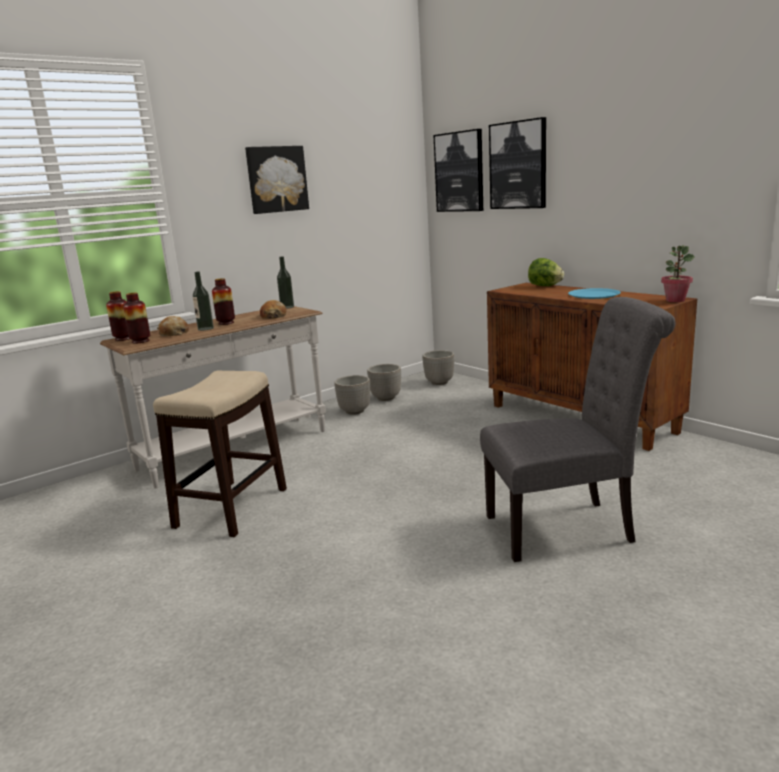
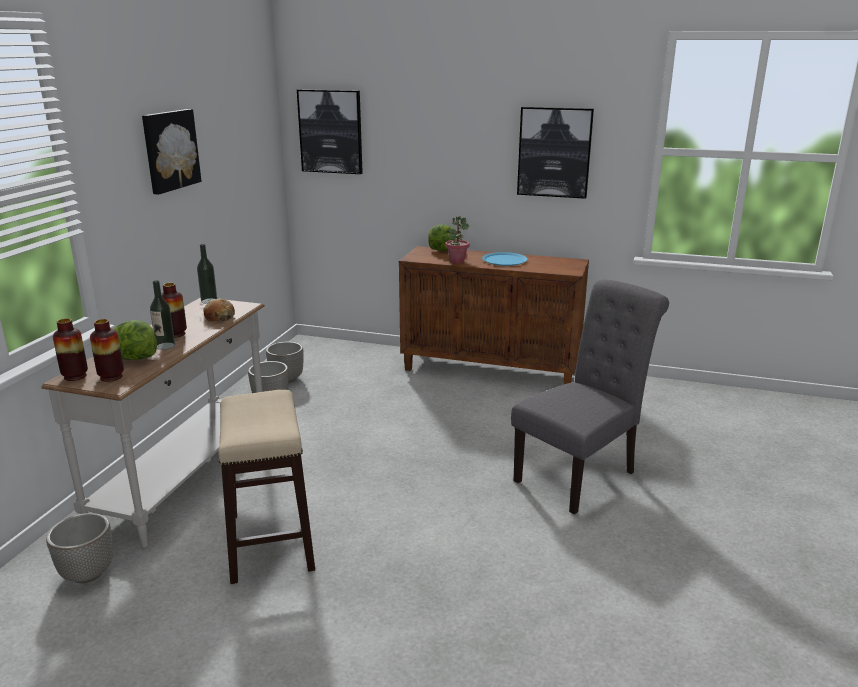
camera: 35 degrees left, 5 degrees up
(173, 333) = (134, 358): bread -> lettuce
(439, 382) = (323, 351): planter -> planter (88, 573)
(518, 165) = (406, 132): picture -> picture (554, 152)
(675, 300) = (577, 263): potted plant -> potted plant (457, 261)

